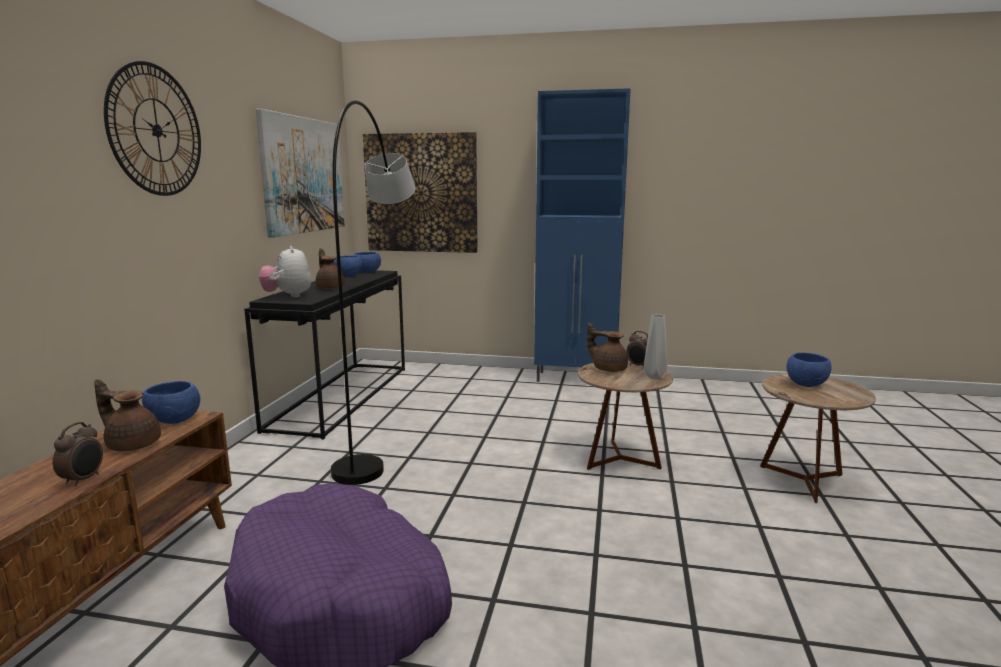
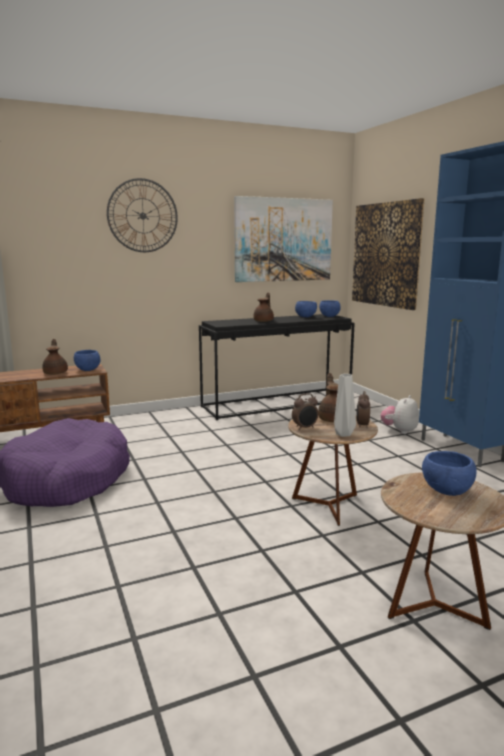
camera: 55 degrees right, 0 degrees up
(83, 480) = (17, 378): alarm clock -> alarm clock (305, 428)
(288, 296) = (226, 321): plush toy -> plush toy (399, 431)
(383, 433) = (246, 429): grey floor lamp -> none

